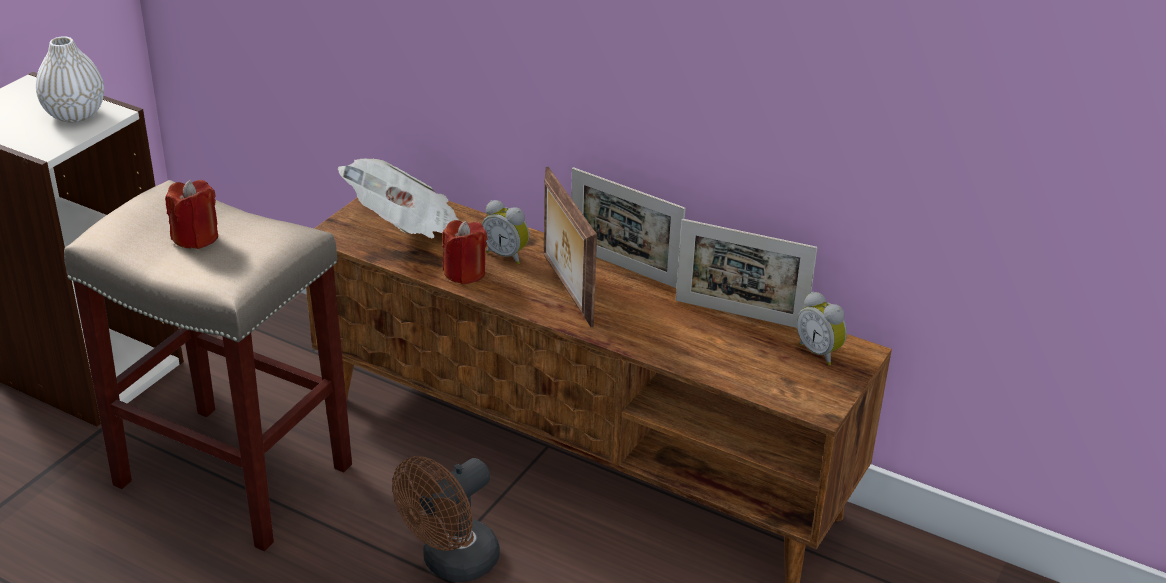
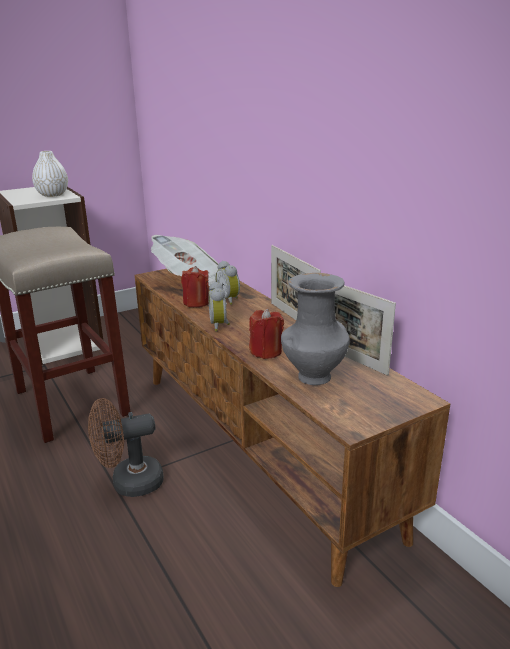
camera: 30 degrees right, 10 degrees down
(196, 237) = (40, 244): red candle -> red candle (266, 351)
(565, 290) = (244, 321): picture frame -> none
(729, 357) = (313, 377): none -> grey vase
(820, 352) = (386, 391): alarm clock -> alarm clock (220, 325)

